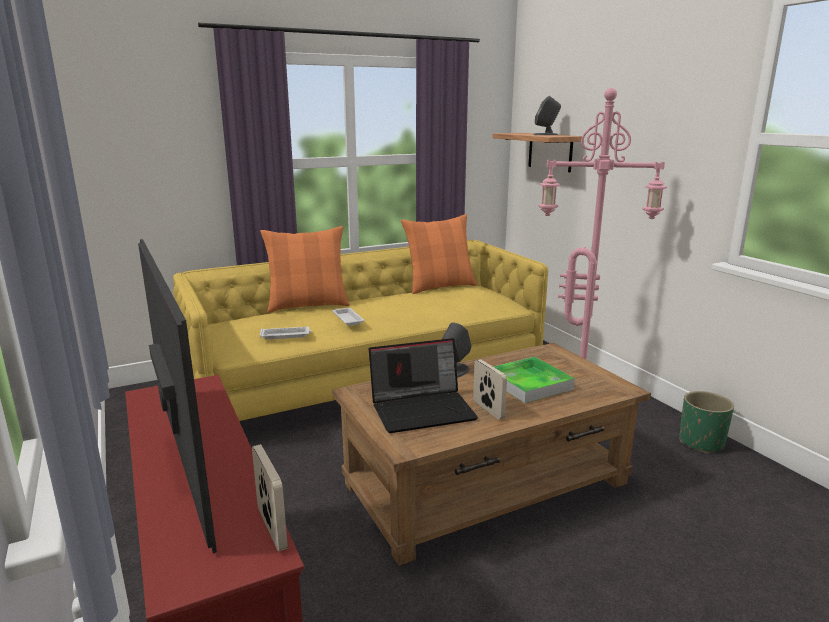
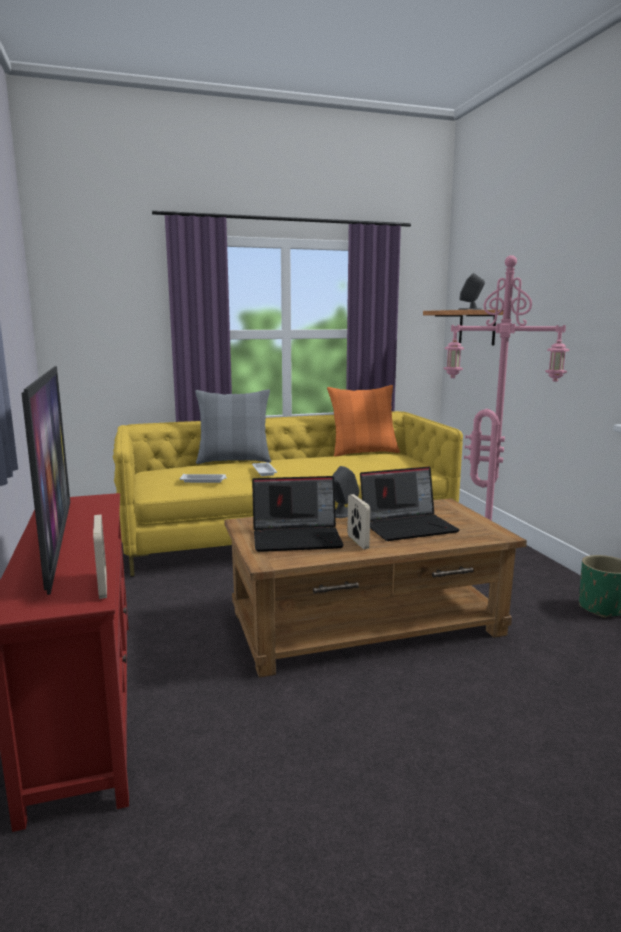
camera: 10 degrees right, 5 degrees down
(308, 305) = (234, 460): orange pillow -> grey pillow
(529, 384) = (408, 526): tray -> laptop

